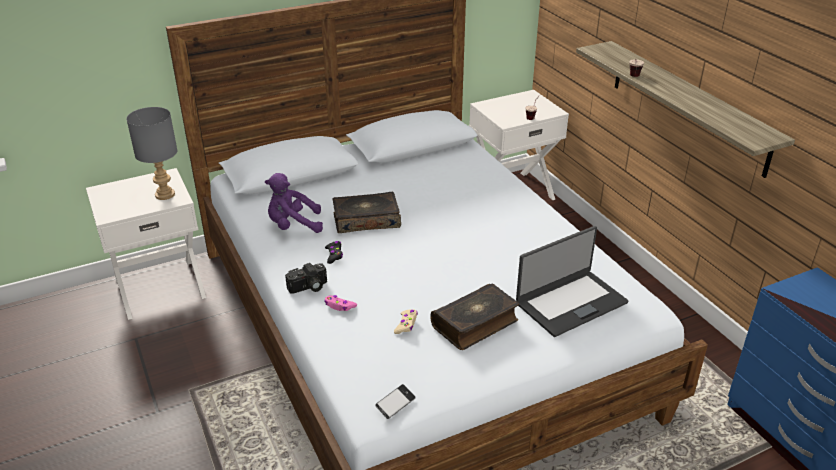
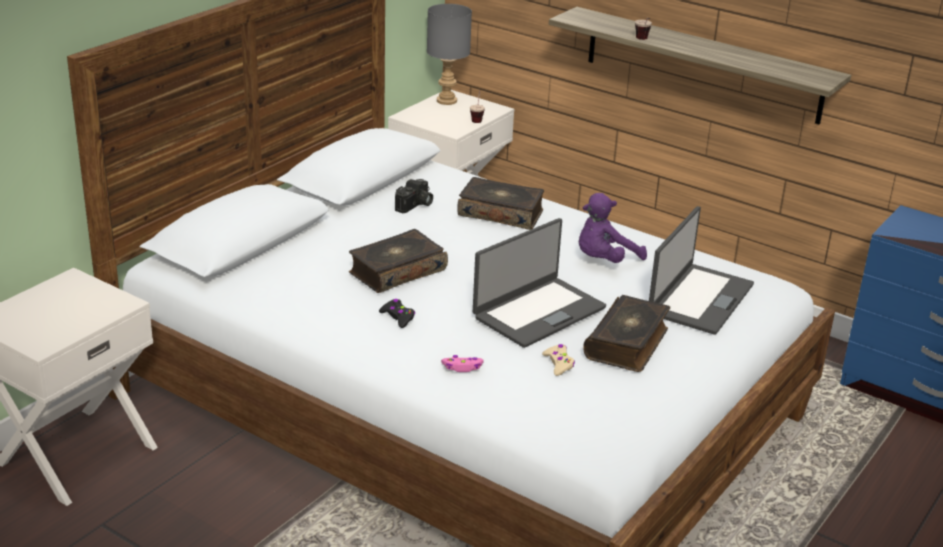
camera: 30 degrees left, 5 degrees down
(164, 194) = (96, 302): grey table lamp -> grey table lamp (446, 100)
(293, 226) = (311, 299): purple plush toy -> purple plush toy (604, 260)
(308, 287) = (405, 359): camera -> camera (415, 205)
(395, 404) = (623, 442): phone -> none
(432, 278) = (538, 312): none -> laptop
(483, 193) = (501, 213): none -> book

